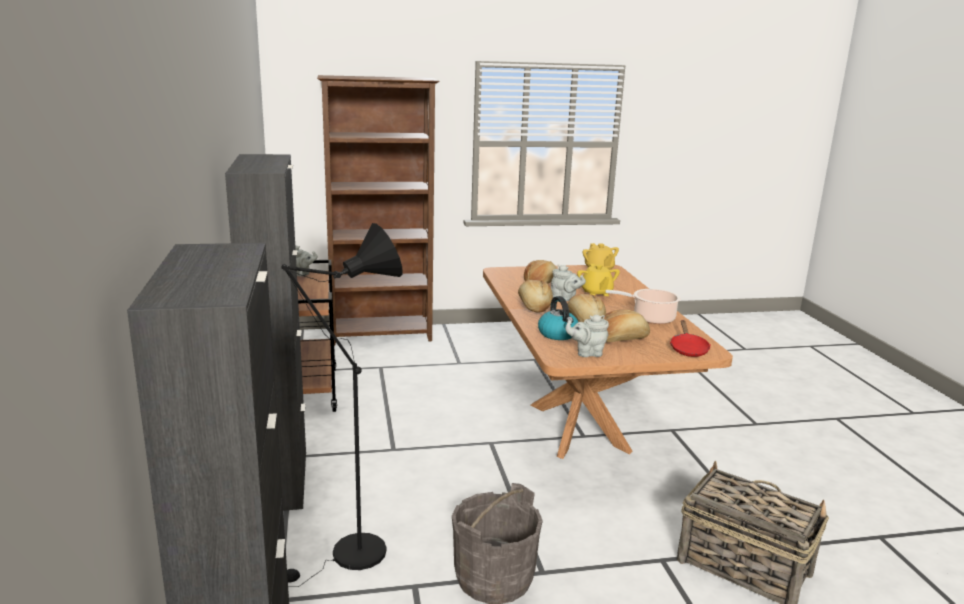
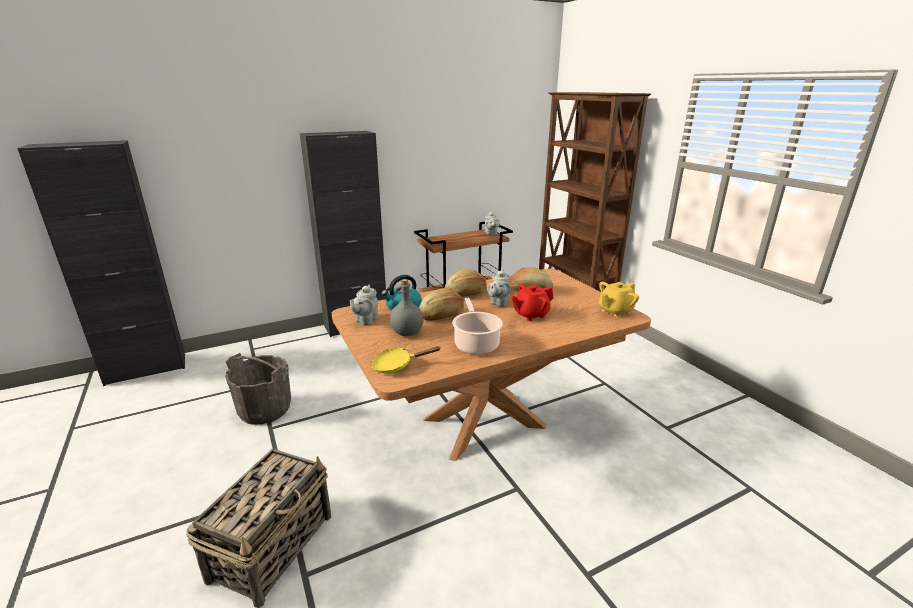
camera: 75 degrees right, 5 degrees up
(350, 557) = (286, 359): black floor lamp -> none
(587, 353) = (365, 321): grey teapot -> grey teapot turned 135 degrees counterclockwise
(596, 293) = (530, 315): yellow teapot -> red teapot
(622, 339) = (406, 333): bread -> grey bottle
(688, 349) = (396, 365): red frying pan -> yellow frying pan

